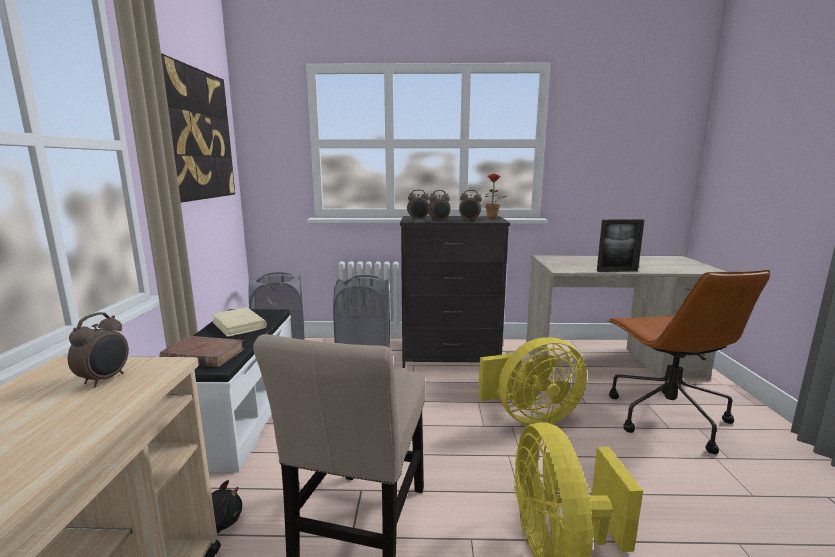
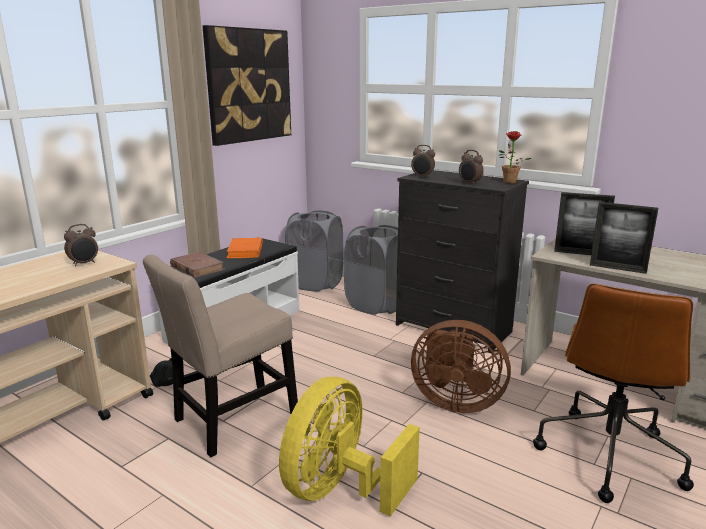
camera: 35 degrees right, 5 degrees up
(239, 325) = (245, 251): beige book -> orange book
(439, 221) = (437, 180): alarm clock -> none
(530, 417) = (455, 401): yellow fan -> brown fan
(574, 266) = (579, 253): none -> picture frame

